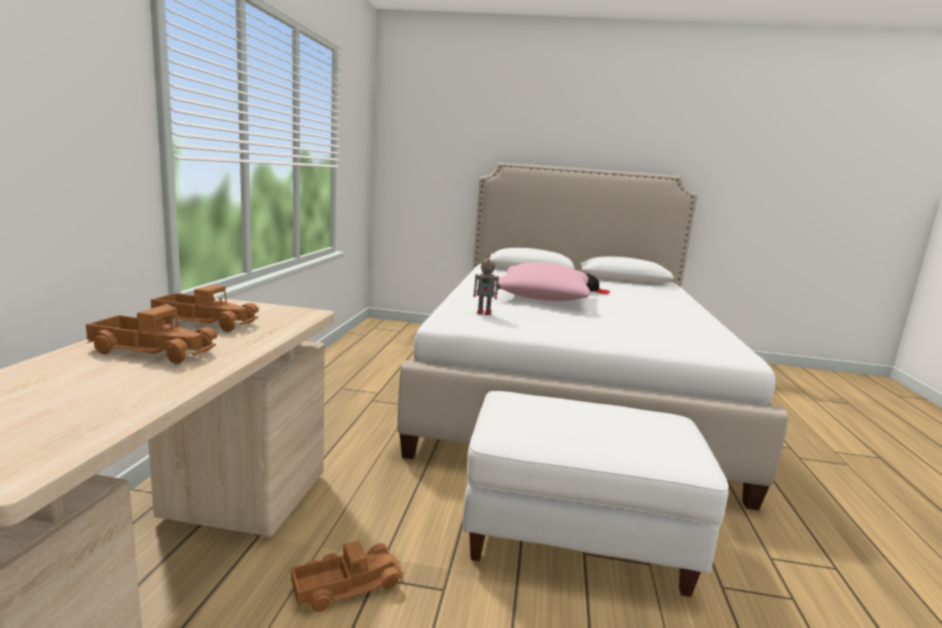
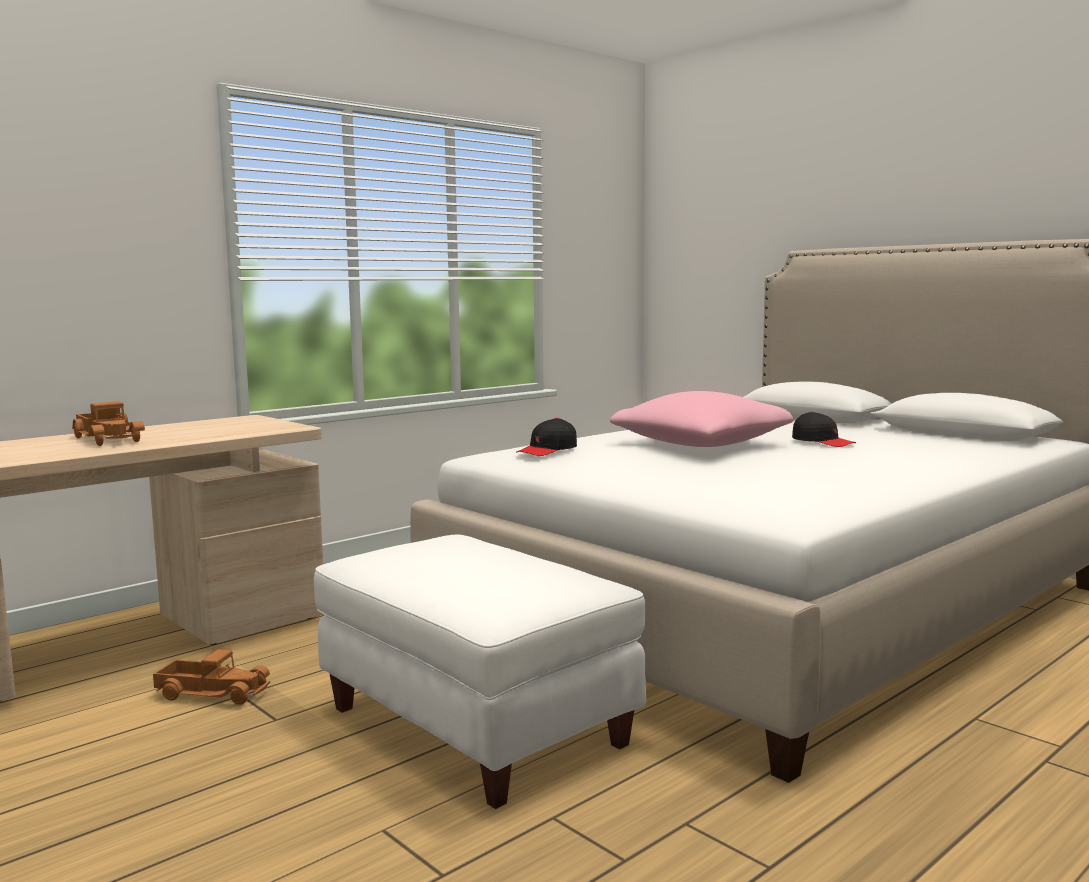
camera: 40 degrees right, 5 degrees down
(206, 322) = (195, 428): toy truck -> none
(485, 312) = (547, 450): toy robot -> black cap

